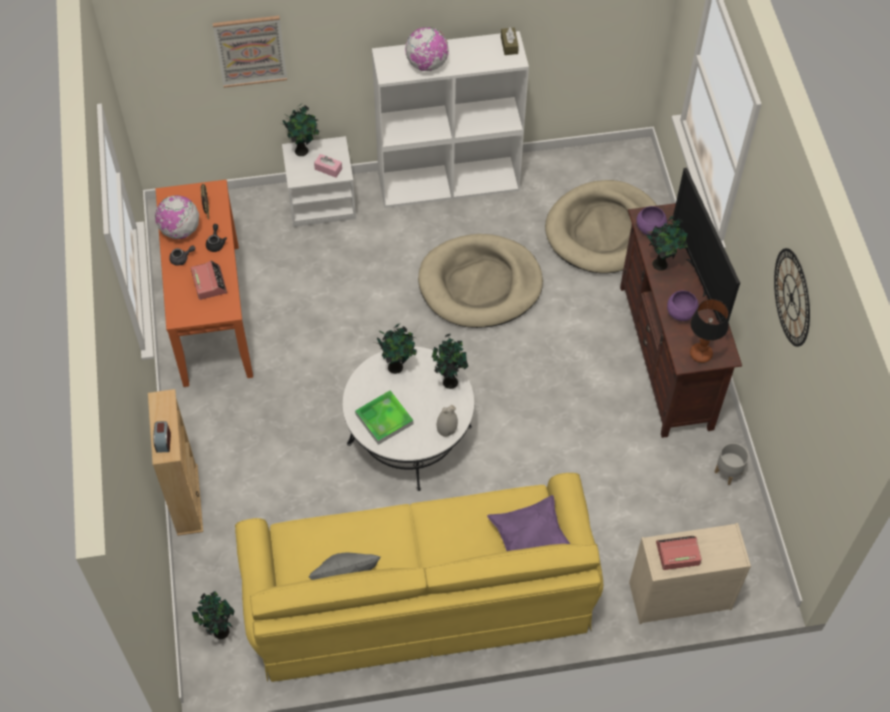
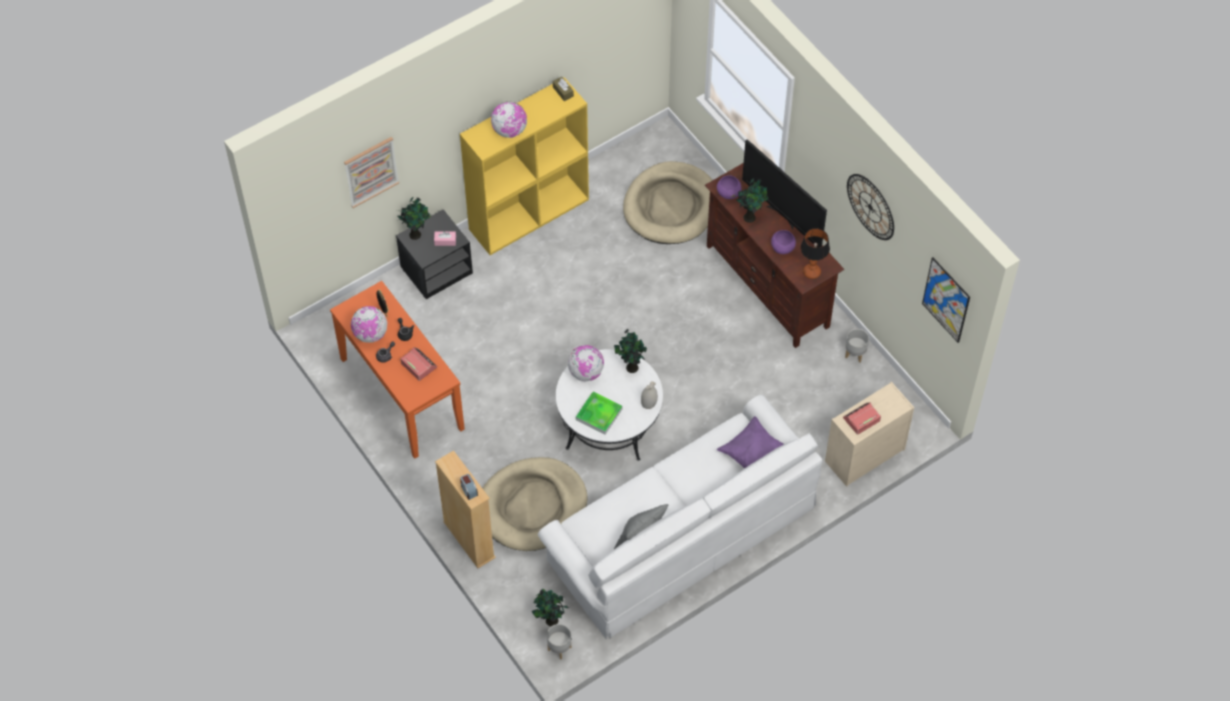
camera: 25 degrees left, 0 degrees up
(210, 668) = (559, 649): none -> grey planter
(322, 201) = (436, 269): white nightstand -> black nightstand
(396, 366) = (586, 372): potted plant -> globe
(419, 594) = (680, 533): yellow sofa -> white sofa
(449, 181) = (529, 213): white bookcase -> yellow bookcase
(480, 284) = (599, 286): beige dog bed -> beige dog bed (532, 506)
(835, 449) = (946, 300): none -> picture

